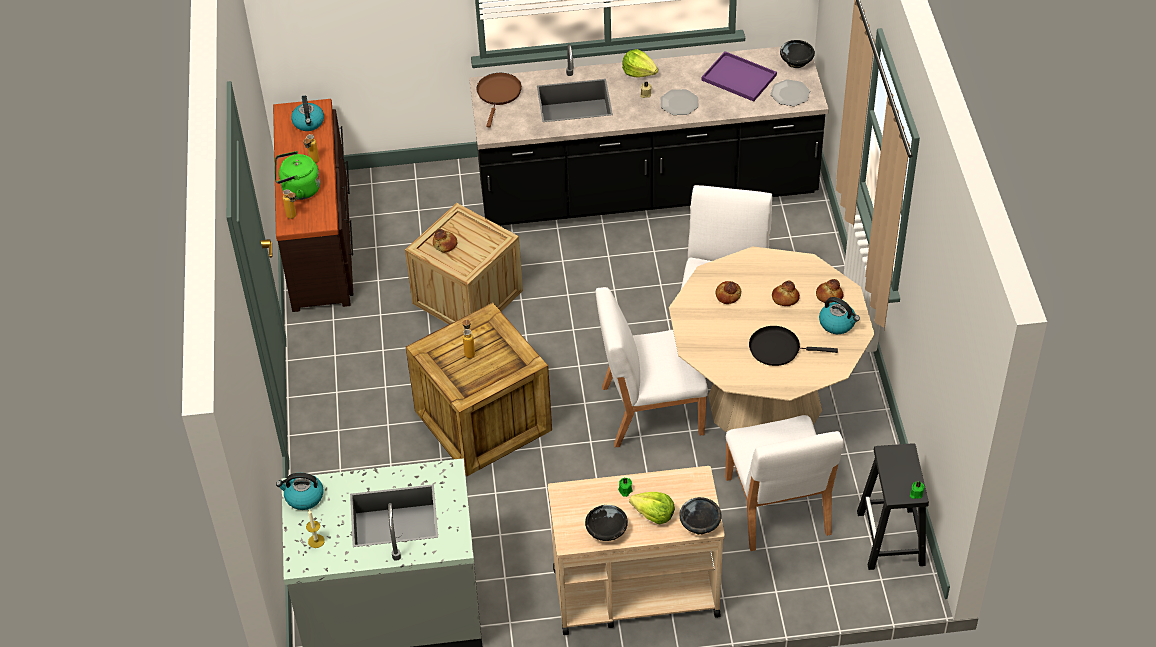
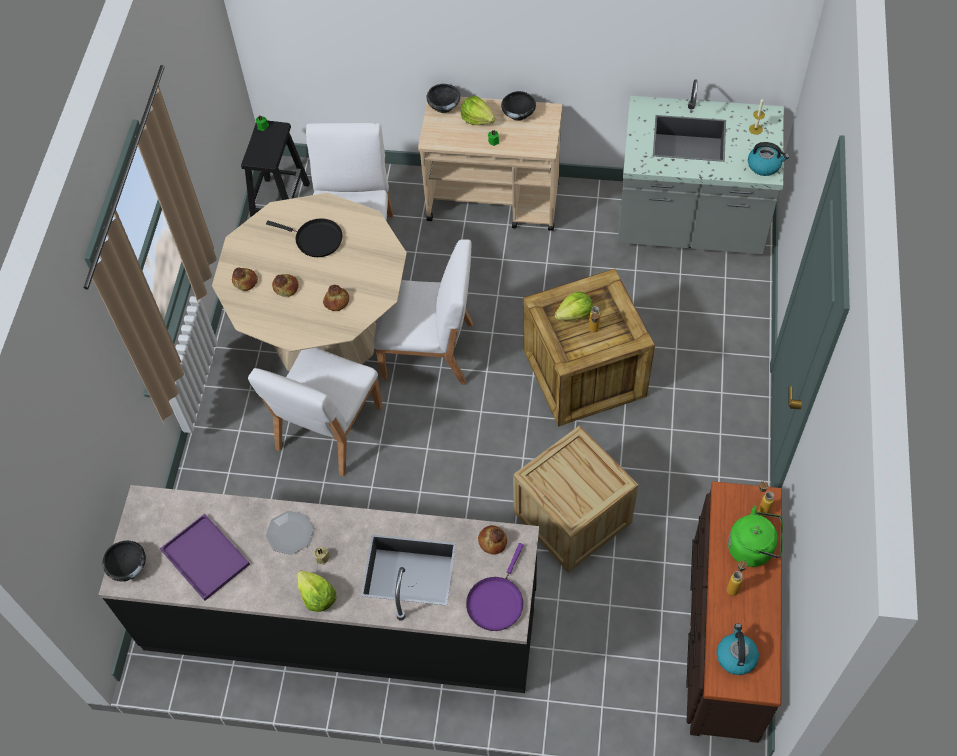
camera: 165 degrees left, 10 degrees up
(445, 244) = (593, 484): bread -> bread (492, 541)
(492, 364) = (574, 314): none -> lettuce
(498, 94) = (496, 601): brown frying pan -> purple frying pan
(790, 94) = (160, 517): plate -> none
(837, 323) = (252, 252): kettle -> none

